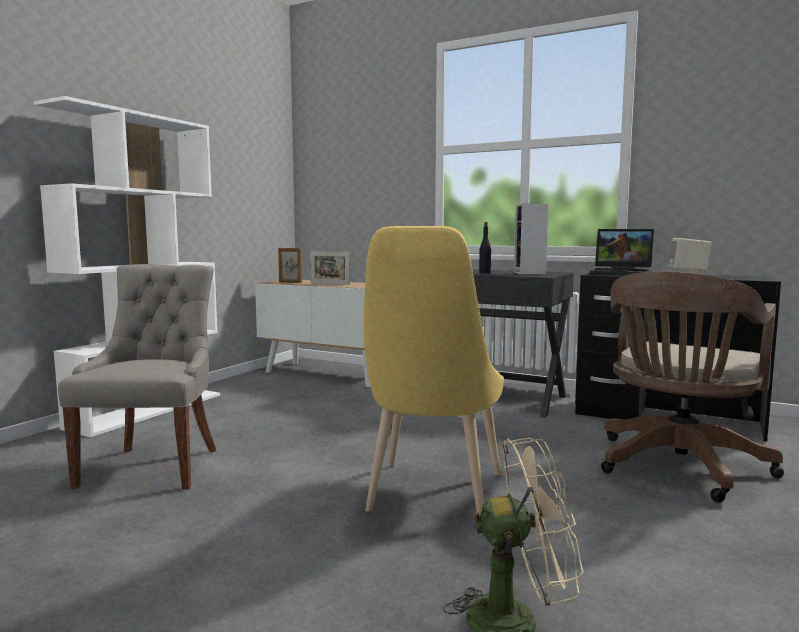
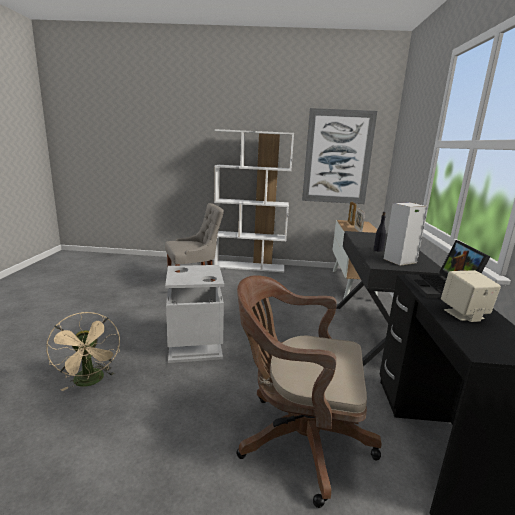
camera: 65 degrees right, 10 degrees up
(238, 178) = (337, 157): none -> picture
(432, 497) = (194, 346): yellow chair -> grey trash can

